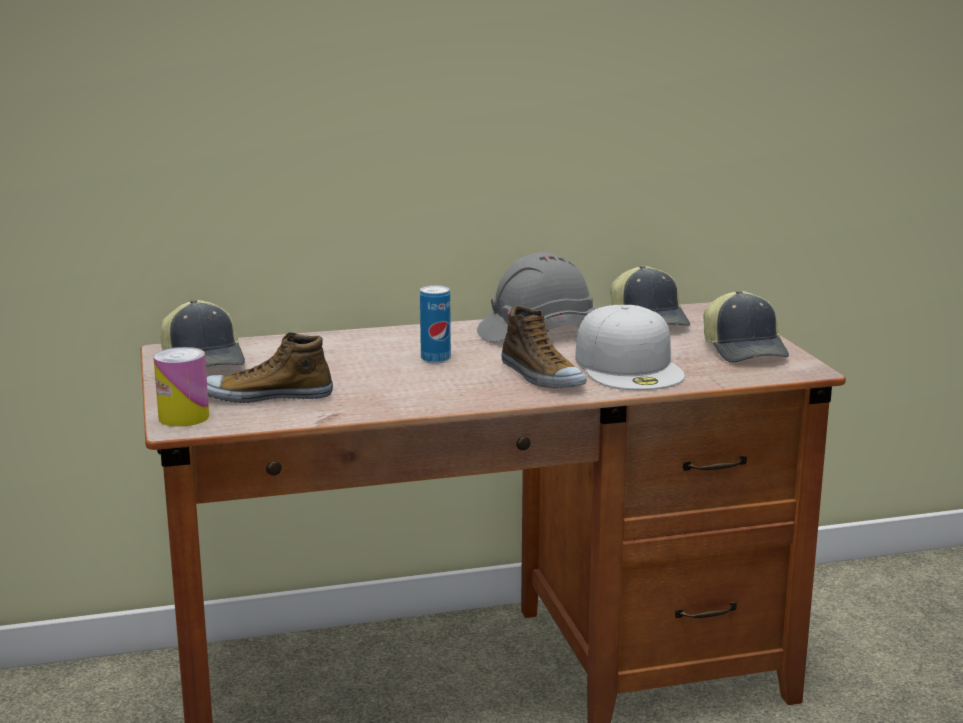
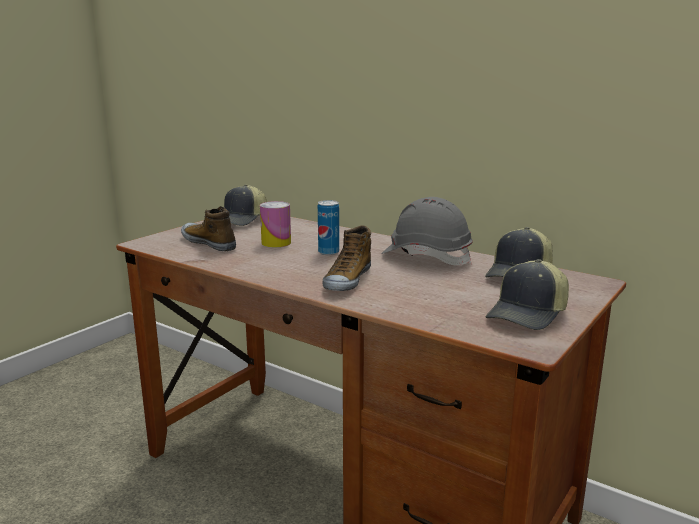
camera: 50 degrees right, 0 degrees up
(184, 417) = (156, 240): can -> can (276, 243)
(629, 367) = (413, 294): white cap -> none

